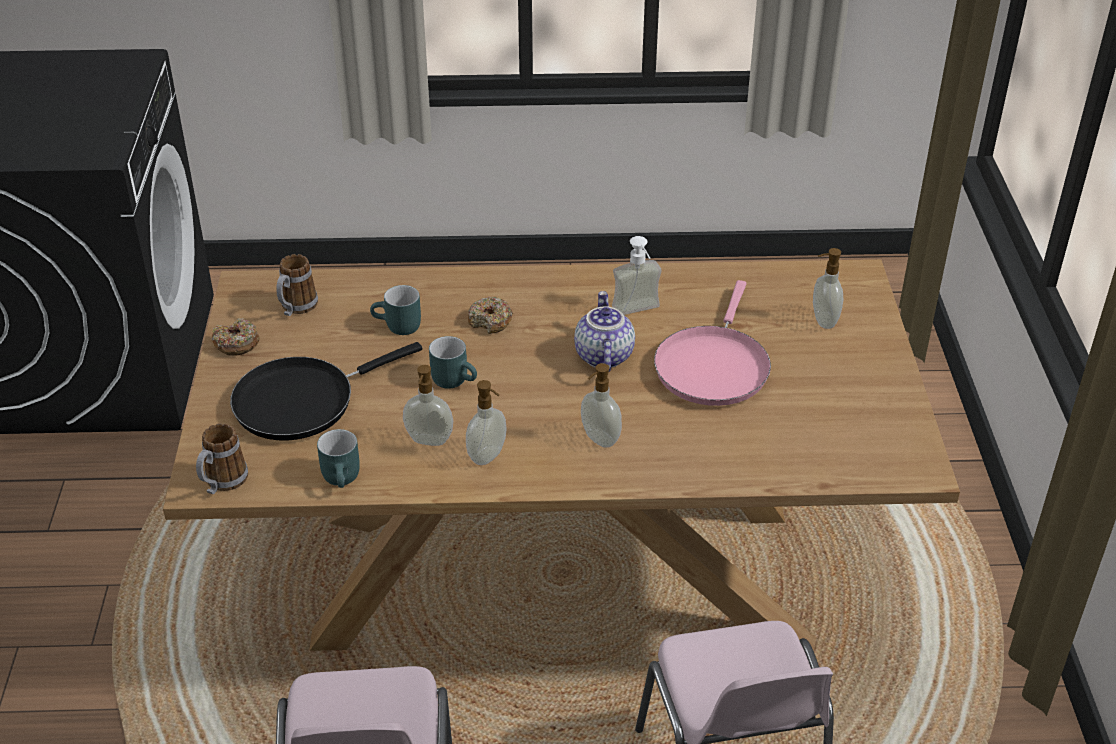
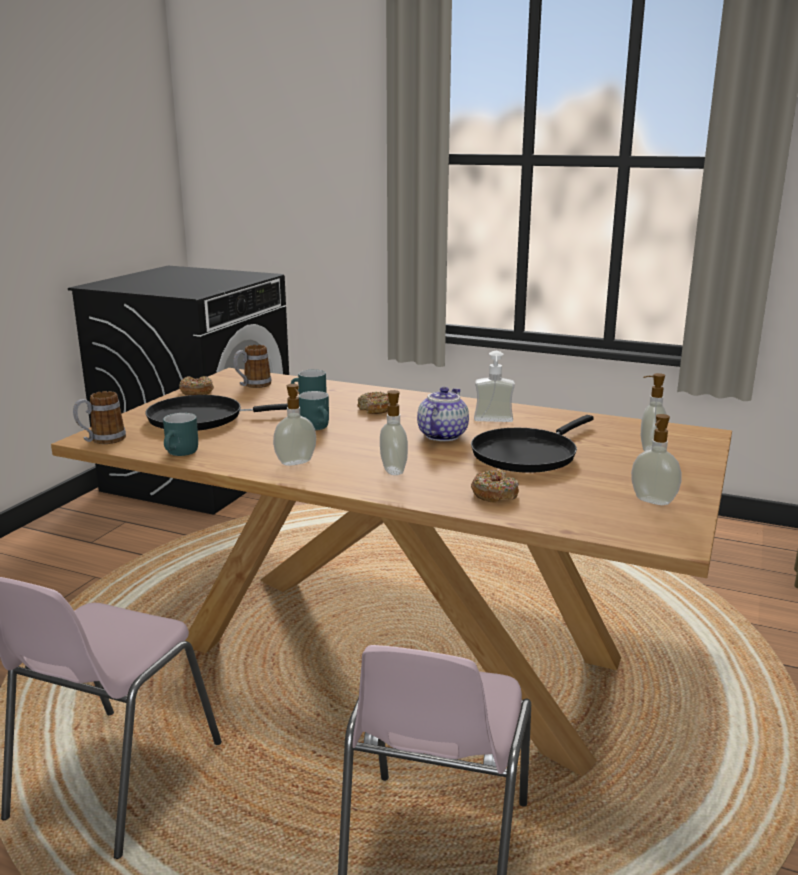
camera: 25 degrees right, 20 degrees down
(429, 441) = (263, 448): soap dispenser -> soap dispenser (652, 501)
(713, 366) = (527, 454): pink frying pan -> black frying pan
(725, 447) = (494, 494): none -> donut

